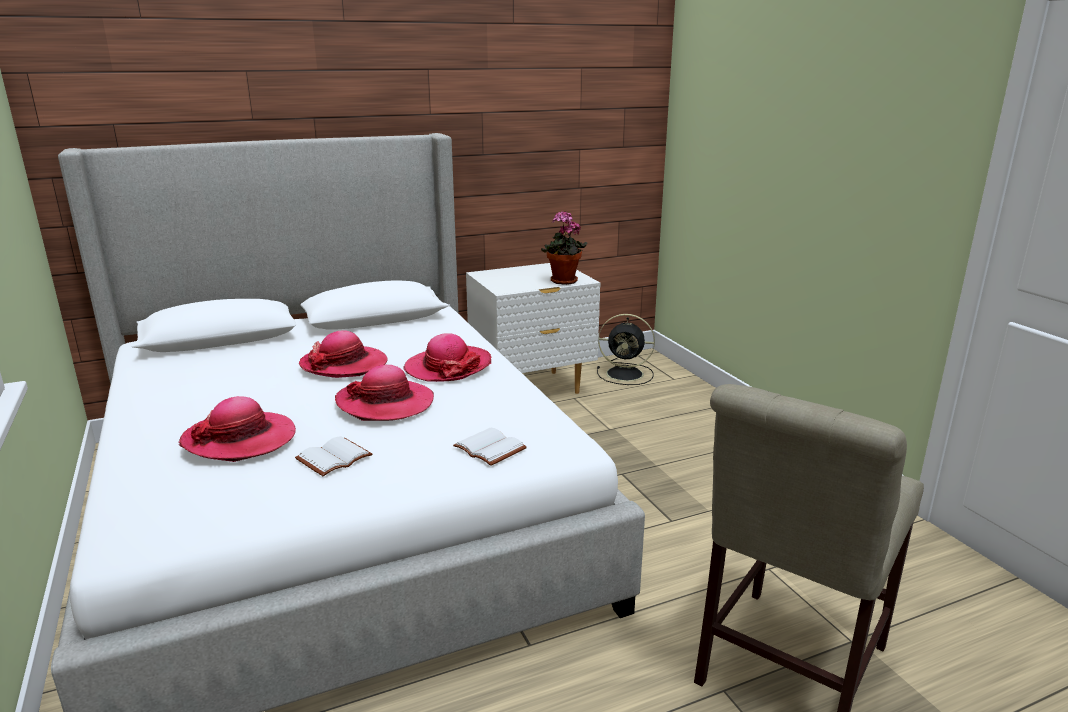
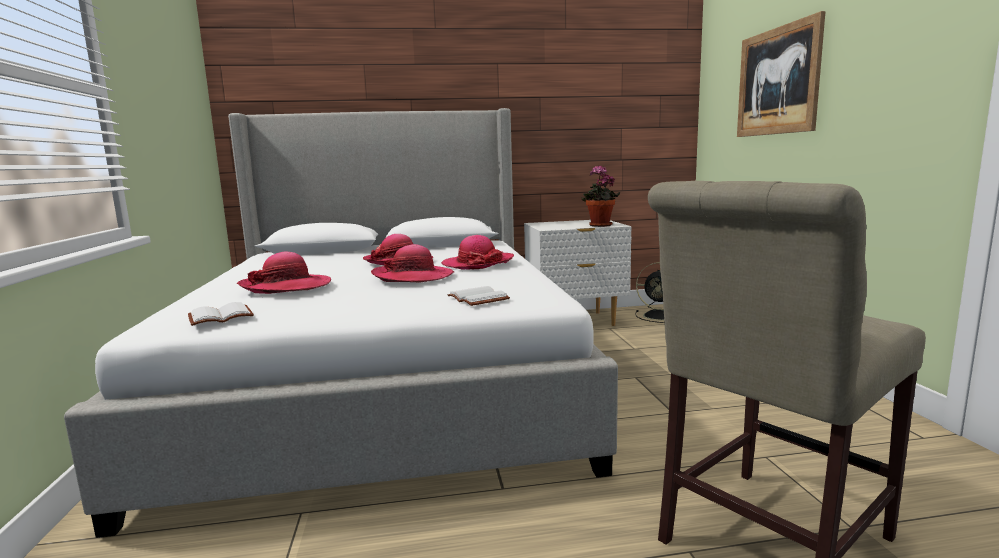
camera: 15 degrees right, 10 degrees down
(334, 457) = (348, 298): white book -> white book (221, 316)
(766, 125) = (777, 81): none -> picture

